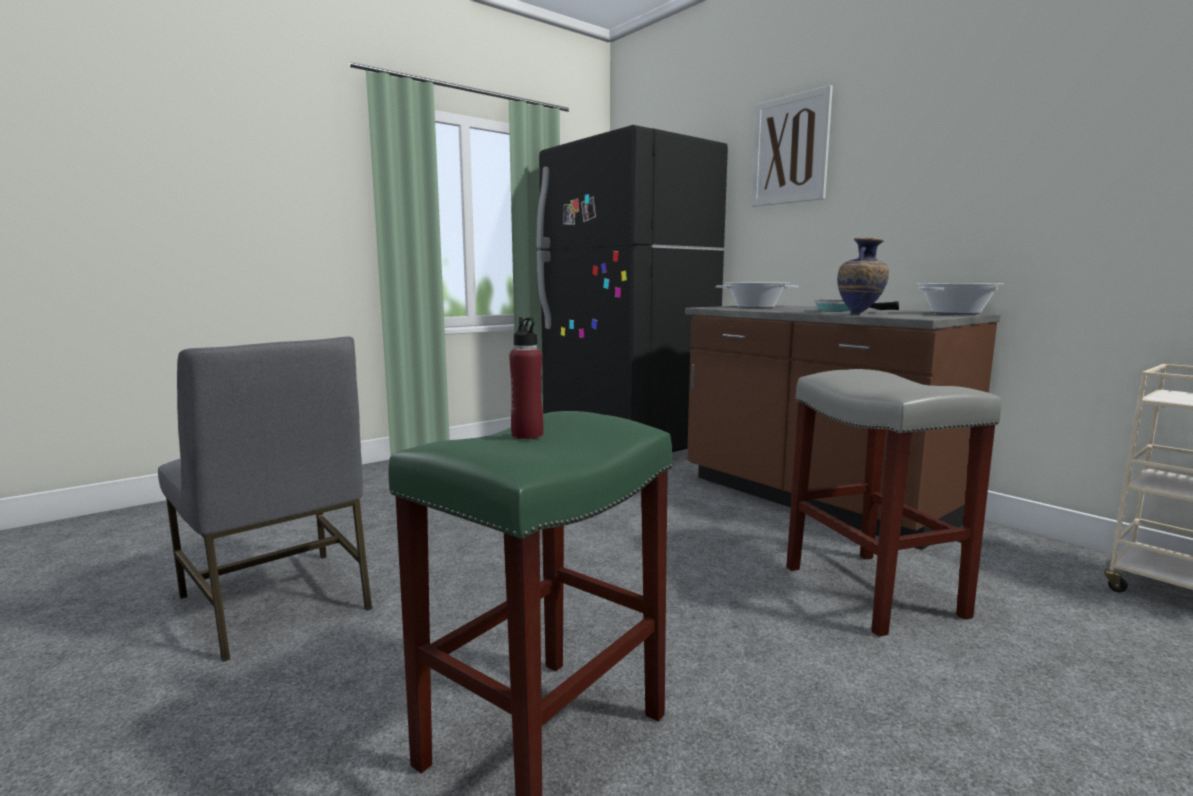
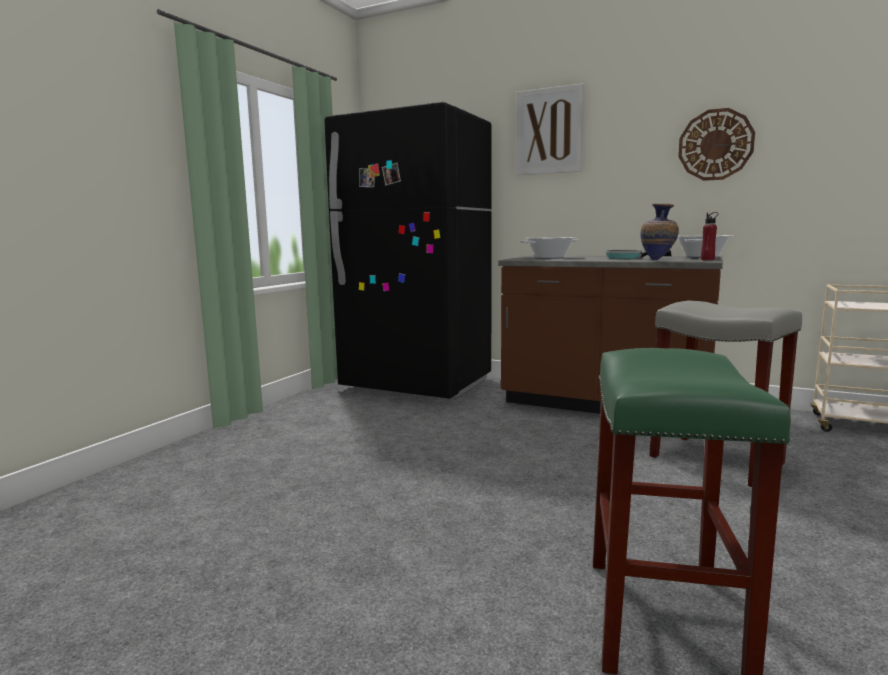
camera: 25 degrees left, 0 degrees up
(278, 603) = (288, 586): grey chair -> none
(527, 435) = (670, 369): red bottle -> red bottle (707, 259)
(1000, 153) = (715, 145): none -> wall clock

